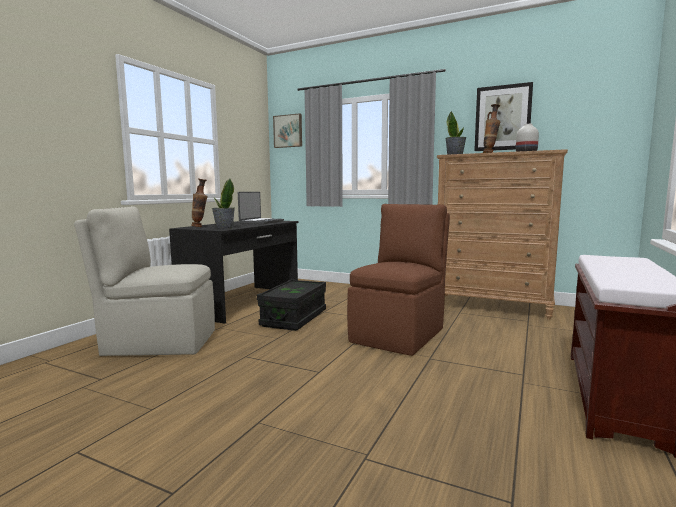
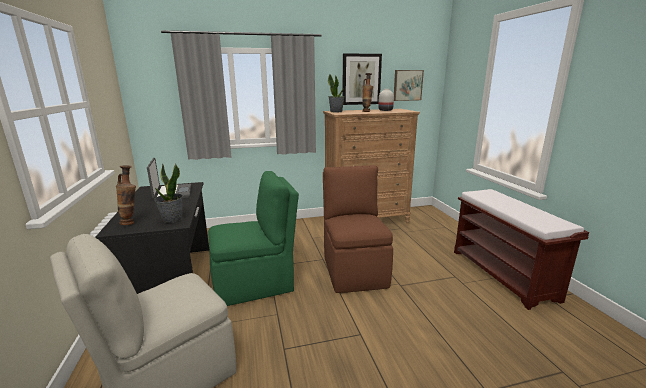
camera: 40 degrees left, 10 degrees up
(288, 131) = (148, 77): picture -> picture (407, 85)
(294, 318) = (255, 284): black storage box -> green chair

